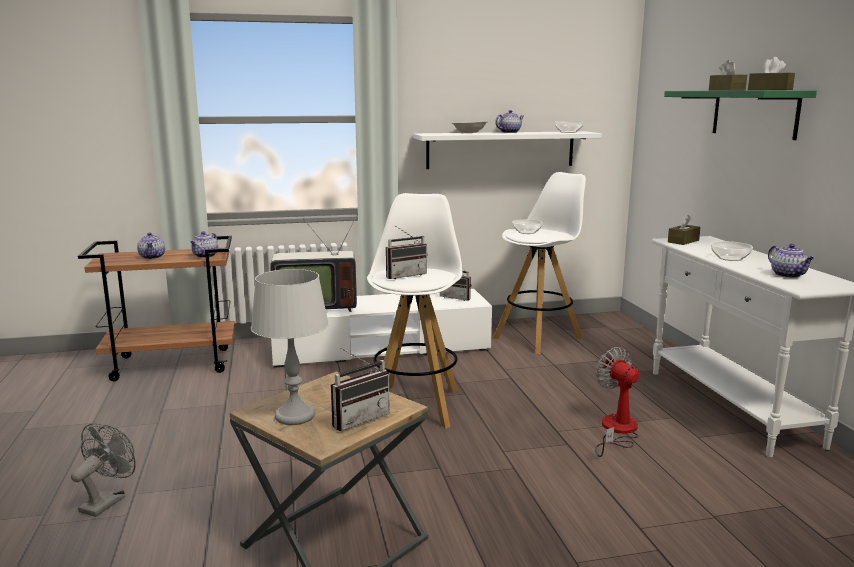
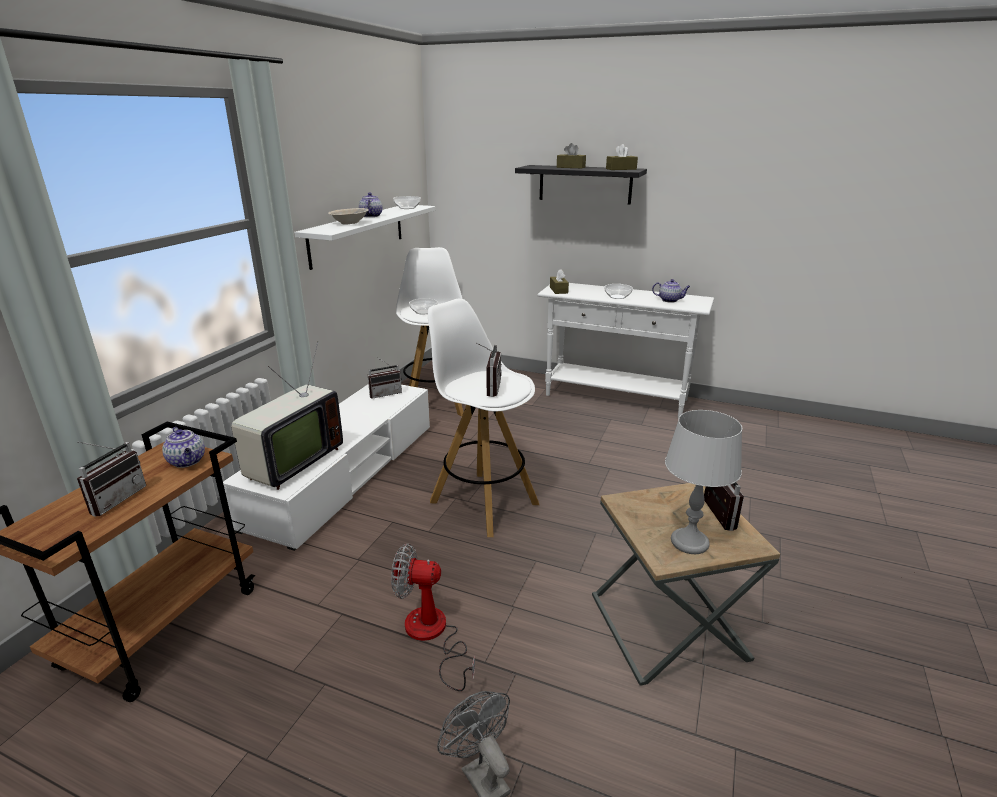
camera: 55 degrees left, 10 degrees up
(152, 257) = (114, 499): teapot -> radio
(617, 431) = (609, 444): fan -> fan (432, 635)
(754, 113) = (585, 184): green shelf -> black shelf

